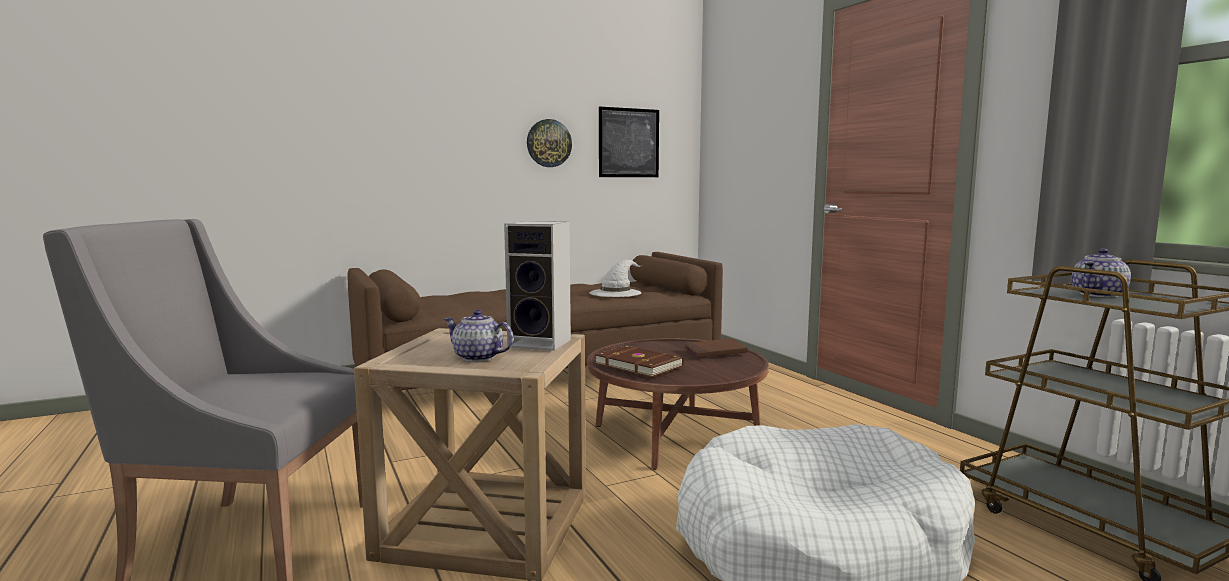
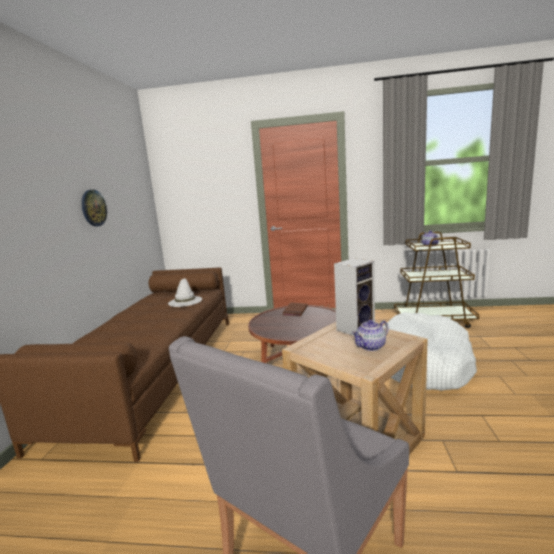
camera: 55 degrees left, 5 degrees up
(629, 143) = (129, 202): picture -> none
(639, 364) = (296, 329): brown book -> none

